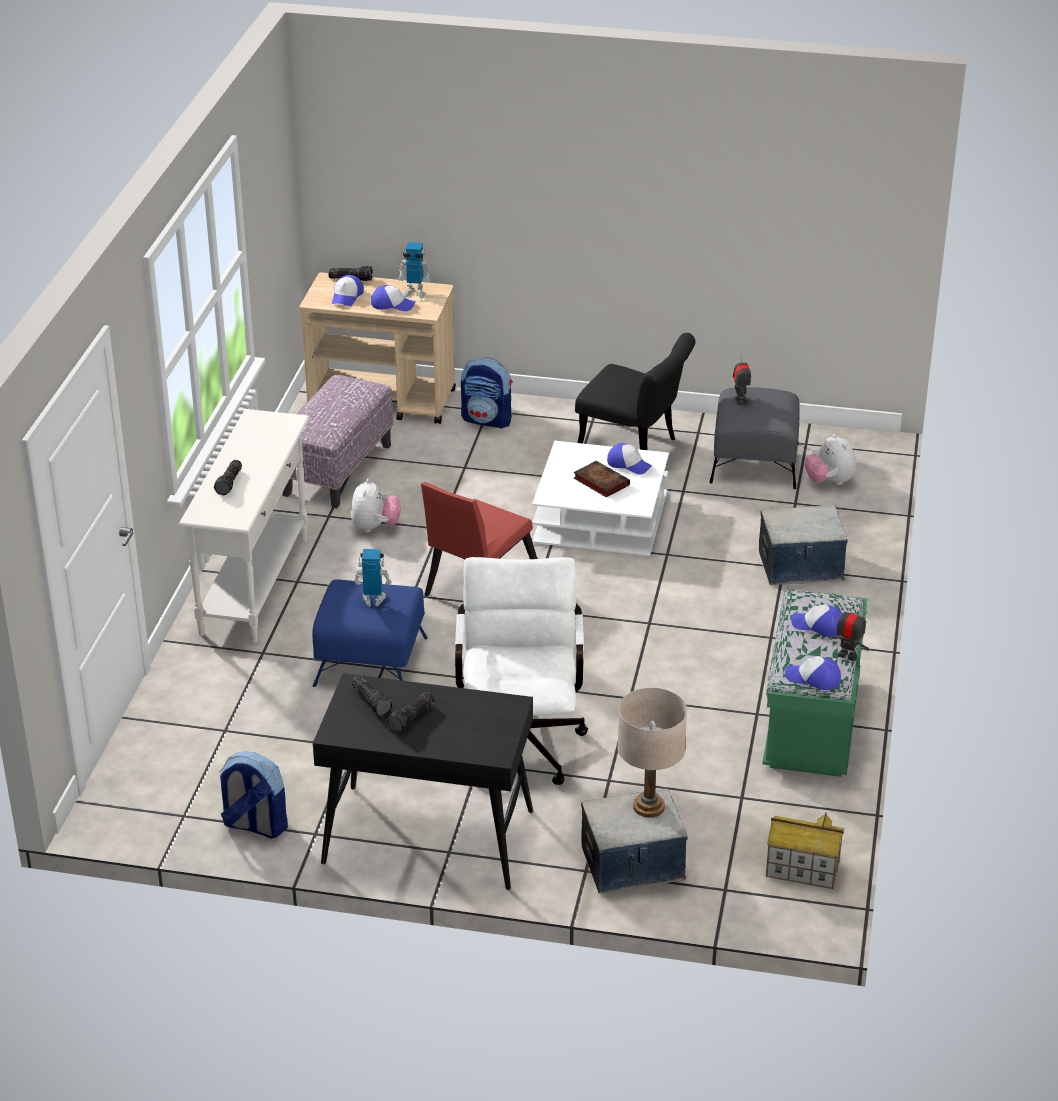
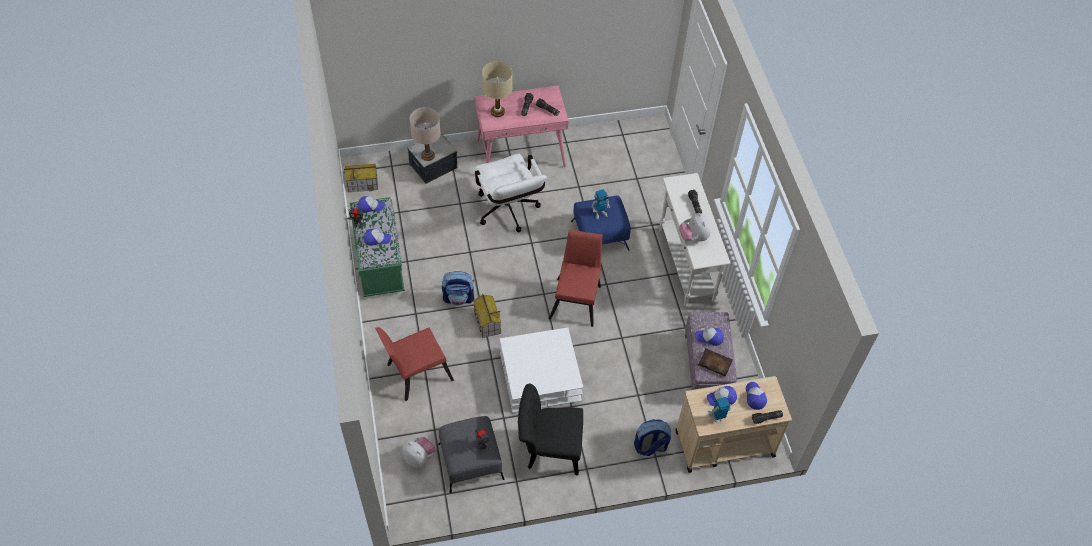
camera: 155 degrees right, 20 degrees up
(254, 825) = (592, 138): backpack -> backpack (459, 298)
(375, 527) = (655, 327): plush toy -> plush toy (693, 237)
(427, 838) = (521, 153): black desk -> pink desk
(479, 724) = (497, 112): none -> beige table lamp
(600, 481) = (540, 358): book -> book (716, 363)
(629, 464) = (530, 379): cap -> cap (709, 337)
(651, 597) = (487, 322): none -> toy house
(800, 566) = (415, 373): storage box -> red chair

